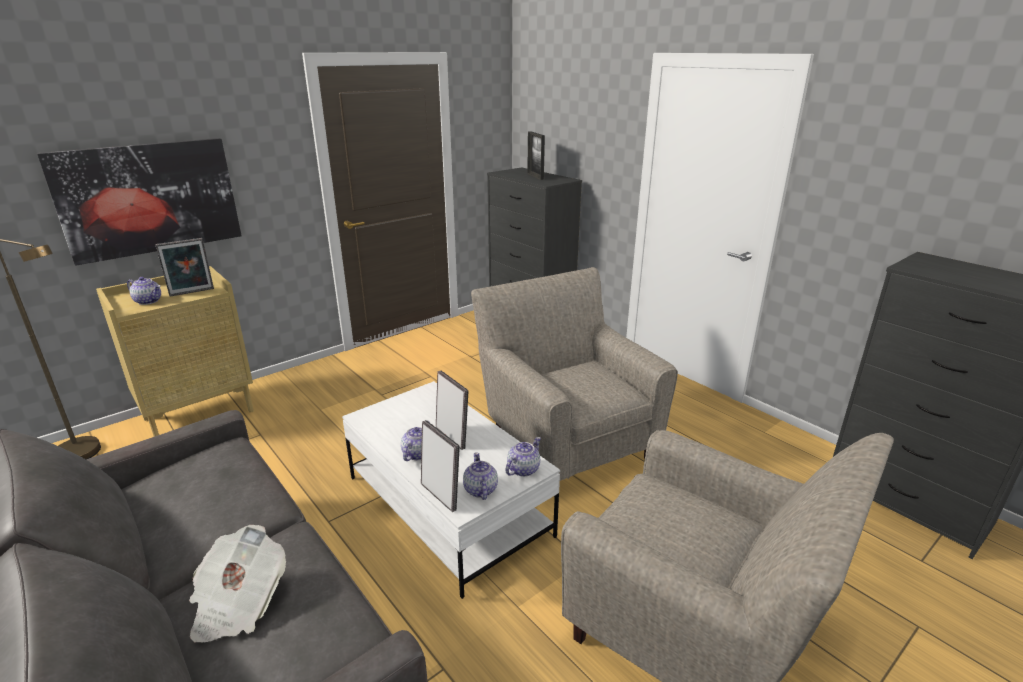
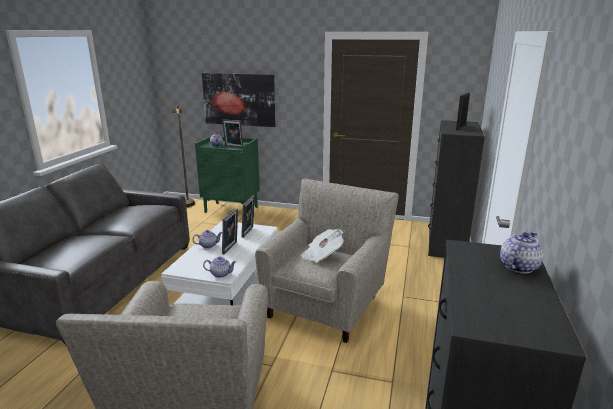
camera: 55 degrees right, 5 degrees down
(200, 414) = (231, 209): beige cabinet -> green cabinet
(238, 602) = (76, 243): newspaper -> newspaper (322, 255)
(441, 495) = (181, 261): picture frame -> picture frame (249, 232)
(480, 489) = (193, 269): teapot -> teapot (518, 266)

